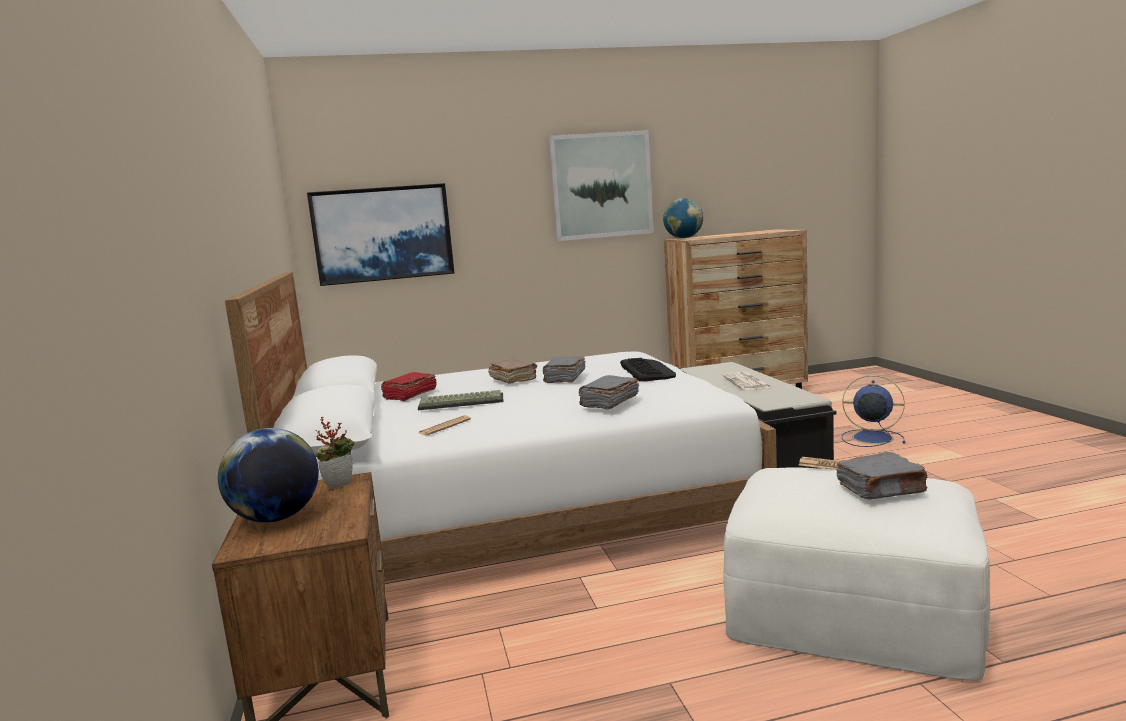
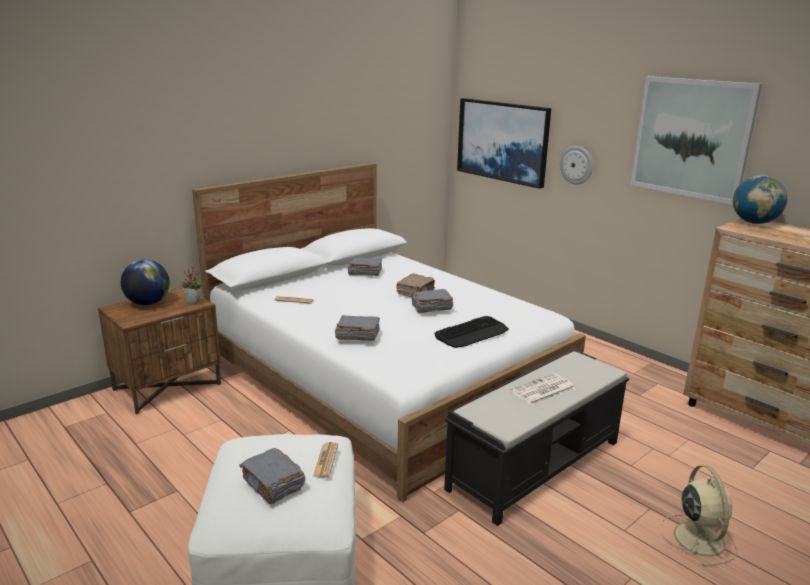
camera: 60 degrees right, 10 degrees up
(409, 395) = (364, 273): red book -> grey book
(462, 402) = (347, 291): keyboard -> none
(490, 237) = (576, 165): none -> wall clock
(870, 438) = (697, 537): blue fan -> beige fan

